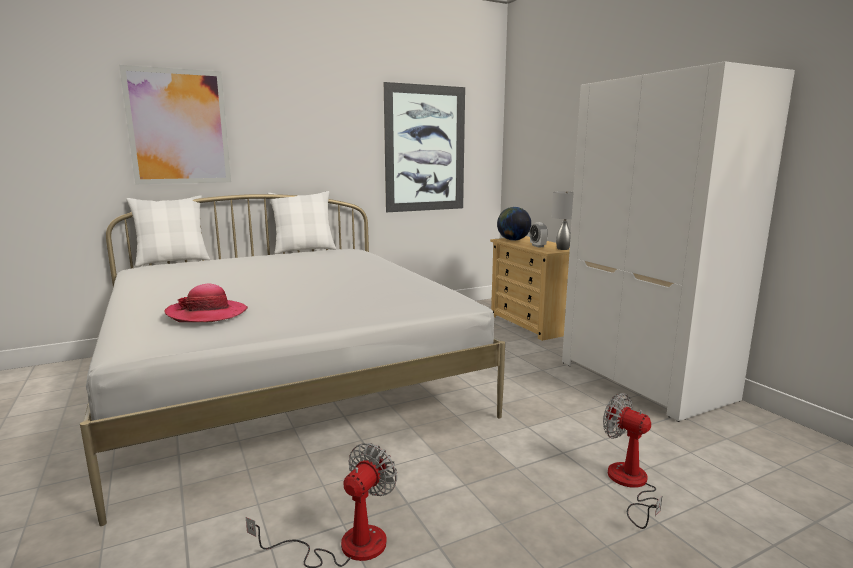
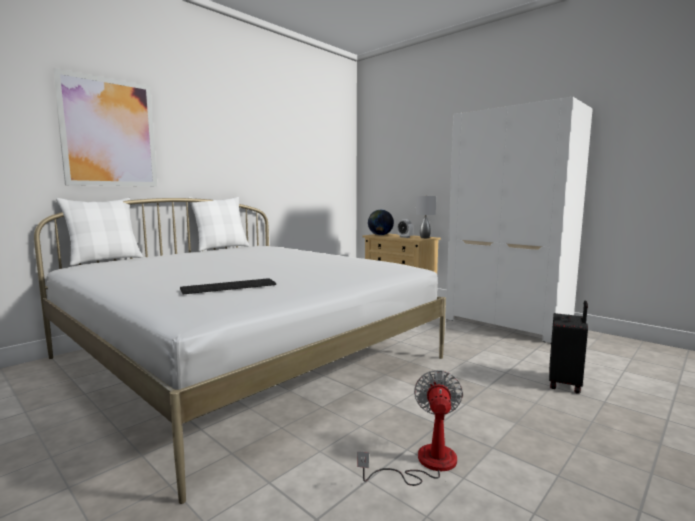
camera: 20 degrees left, 5 degrees down
(207, 314) = (230, 287): hat -> keyboard
(425, 149) = (307, 166): picture -> none
(630, 485) = (565, 383): fan -> black suitcase

